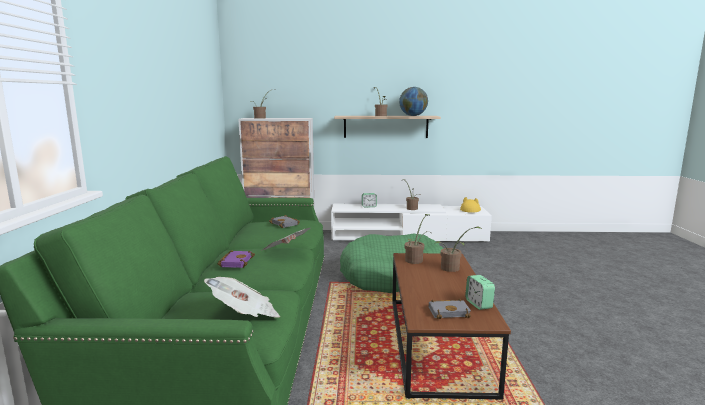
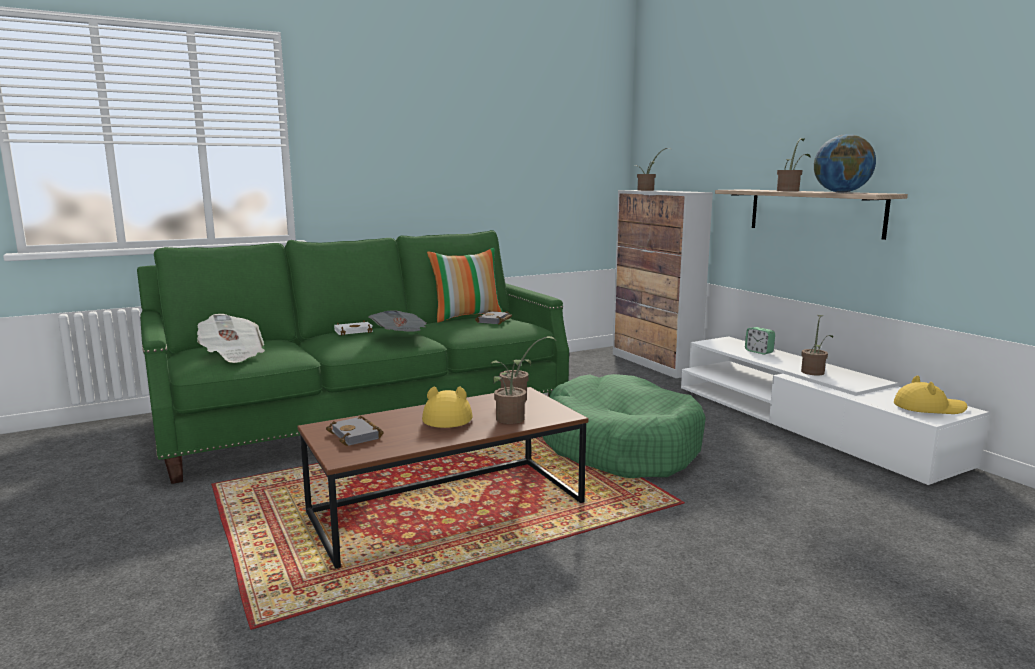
camera: 60 degrees right, 0 degrees up
(235, 262) = (354, 331): purple book -> white book
(246, 228) = (467, 317): none -> pillow
(433, 281) = (448, 417): none -> yellow hat
(478, 304) = (393, 446): alarm clock -> none

